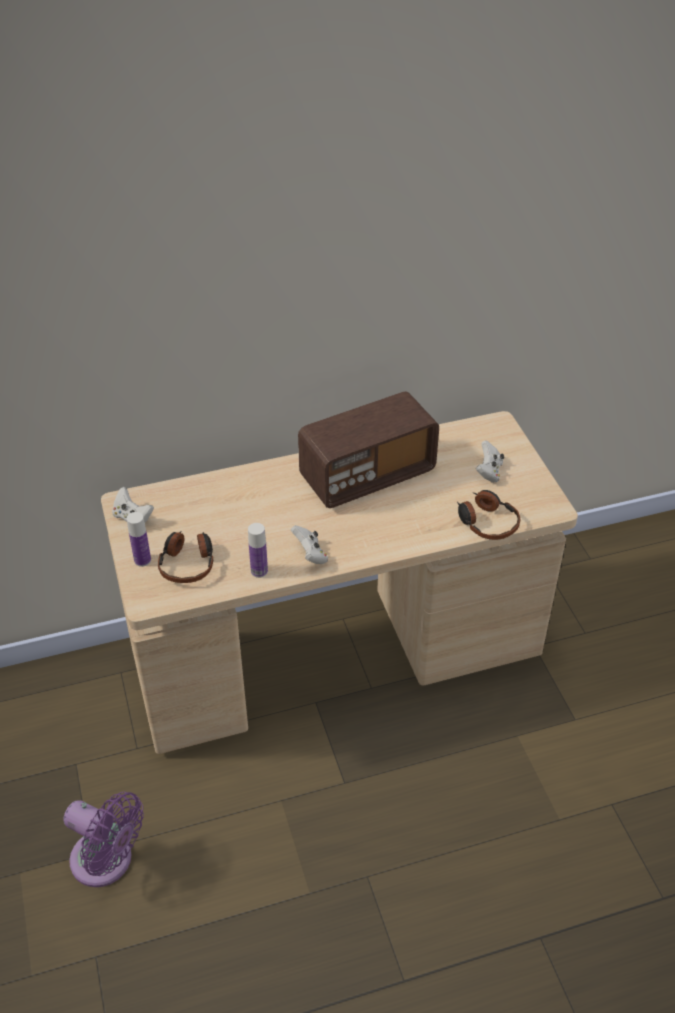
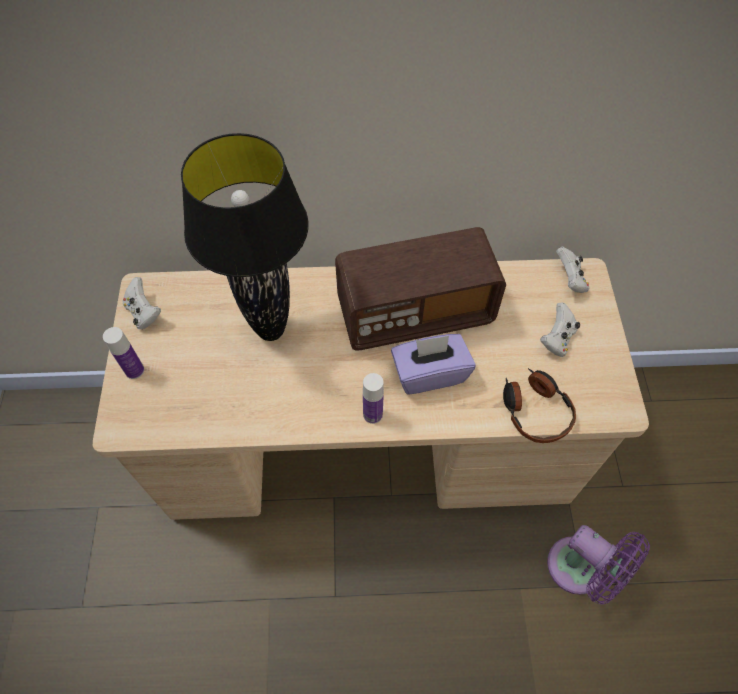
camera: 15 degrees right, 15 degrees up
(107, 862) = (92, 621): purple fan -> purple fan (581, 570)
(187, 563) = (180, 386): headphones -> none
(250, 511) = (271, 331): none -> black table lamp
(259, 571) = (253, 416): bottle -> bottle (372, 414)
(310, 555) = (317, 408): white game controller -> white game controller (570, 280)
(394, 514) = (429, 373): none -> purple tissue box

